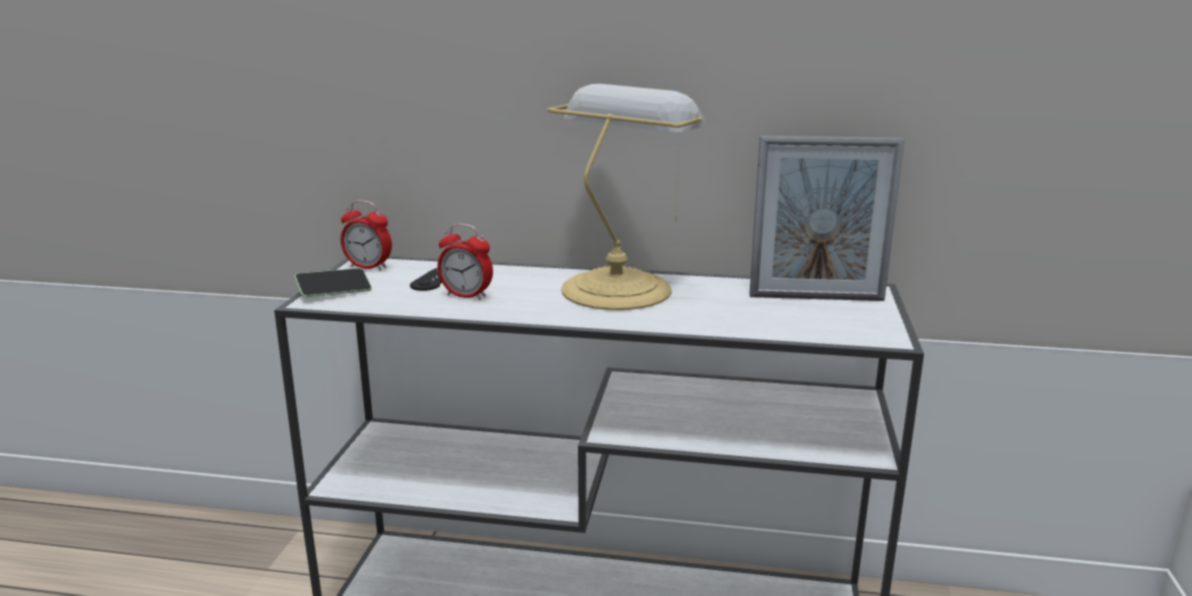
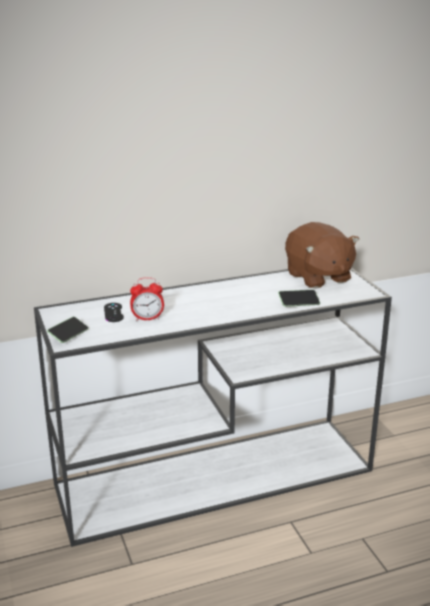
camera: 30 degrees left, 5 degrees up
(368, 267) = (61, 314): alarm clock -> none
(619, 288) = (220, 294): table lamp -> none
(728, 326) = (298, 303): none -> phone
(816, 297) = (318, 277): picture frame -> brown plush toy

